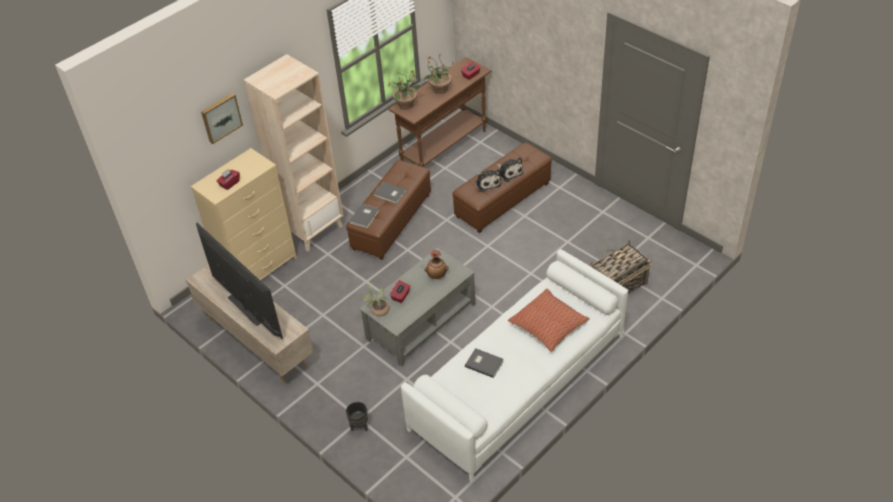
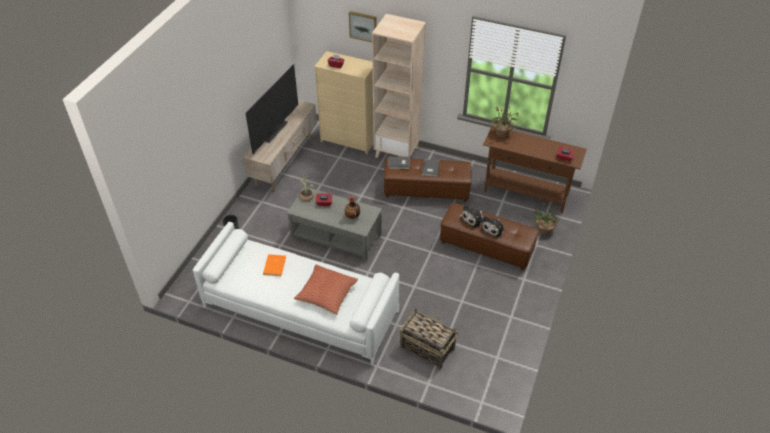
camera: 65 degrees right, 0 degrees up
(440, 89) = (533, 146): potted plant -> potted plant (543, 230)
(484, 363) = (275, 265): grey book -> orange book

